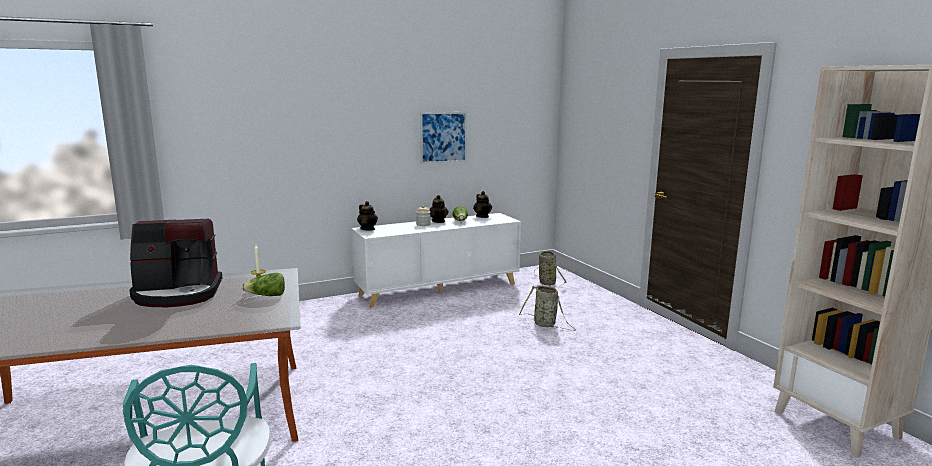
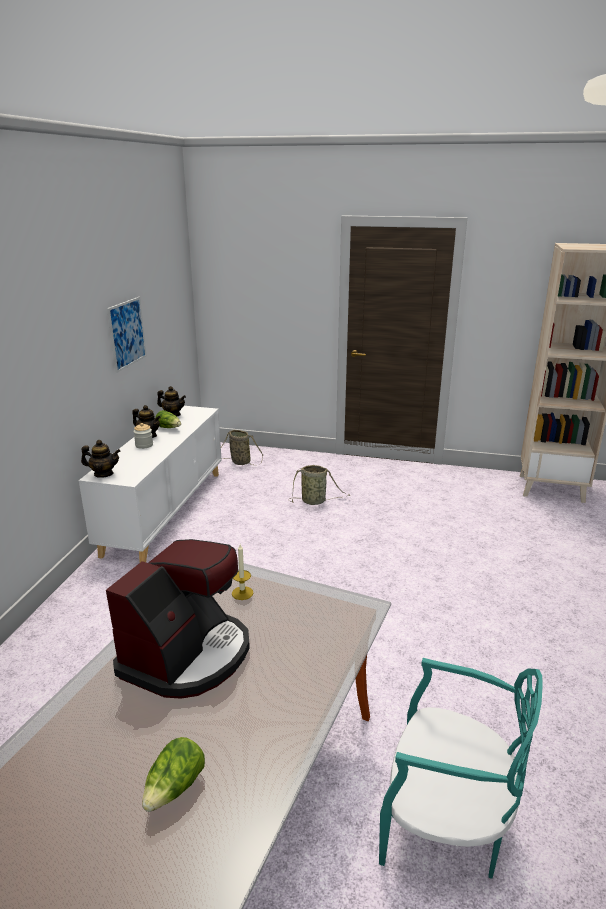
camera: 50 degrees left, 10 degrees up
(266, 296) = (279, 596): lettuce -> lettuce (175, 788)

